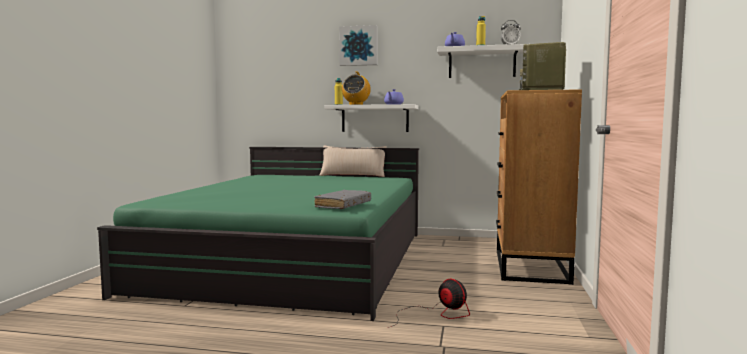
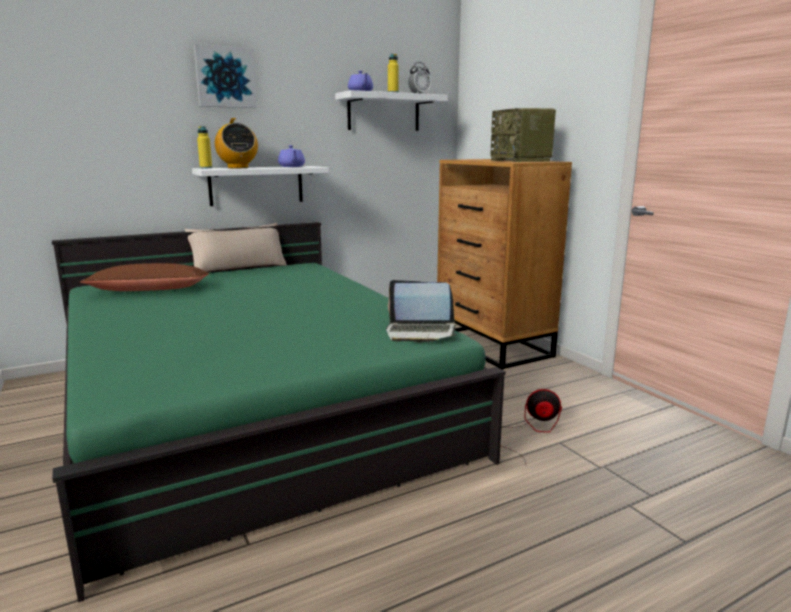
camera: 40 degrees left, 10 degrees up
(278, 178) = (150, 290): none -> brown pillow
(343, 205) = (420, 332): grey book -> laptop

